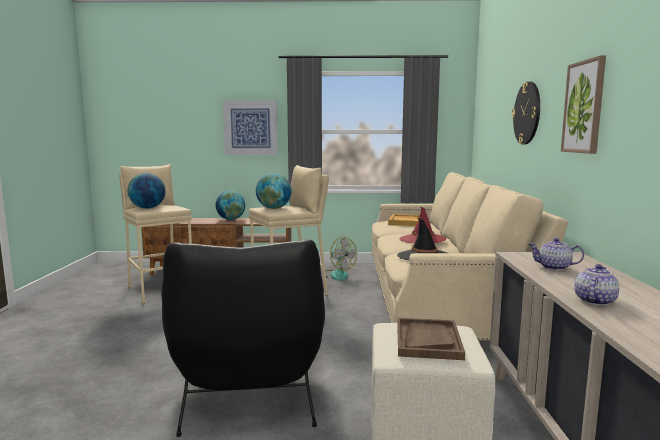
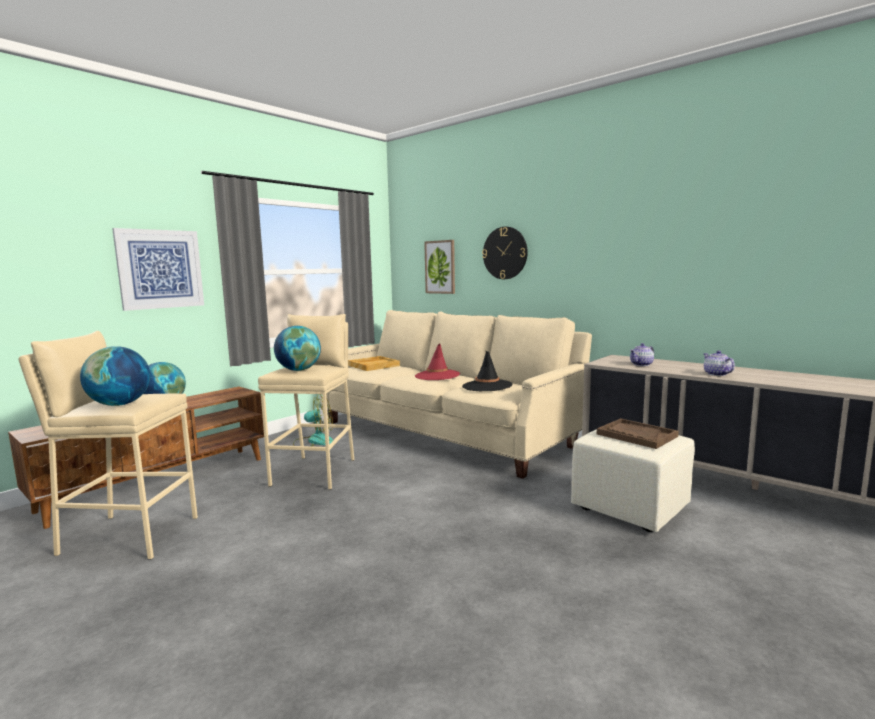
camera: 50 degrees left, 0 degrees up
(251, 388) = (496, 552): black armchair -> none
(584, 107) = (595, 249): picture -> picture (440, 267)

